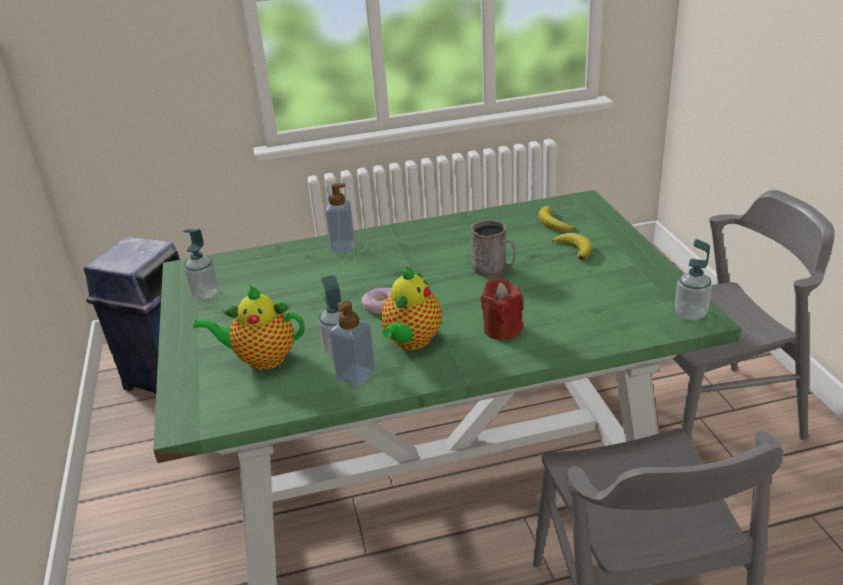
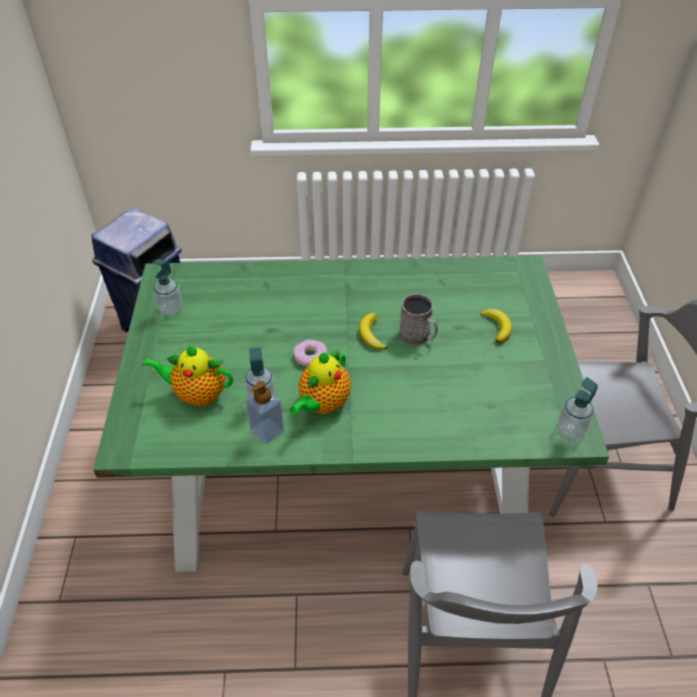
camera: 10 degrees right, 15 degrees up
(343, 246) = (297, 278): soap dispenser -> none
(502, 329) = (402, 408): red candle -> none
(553, 223) = (489, 291): banana -> banana (371, 334)

